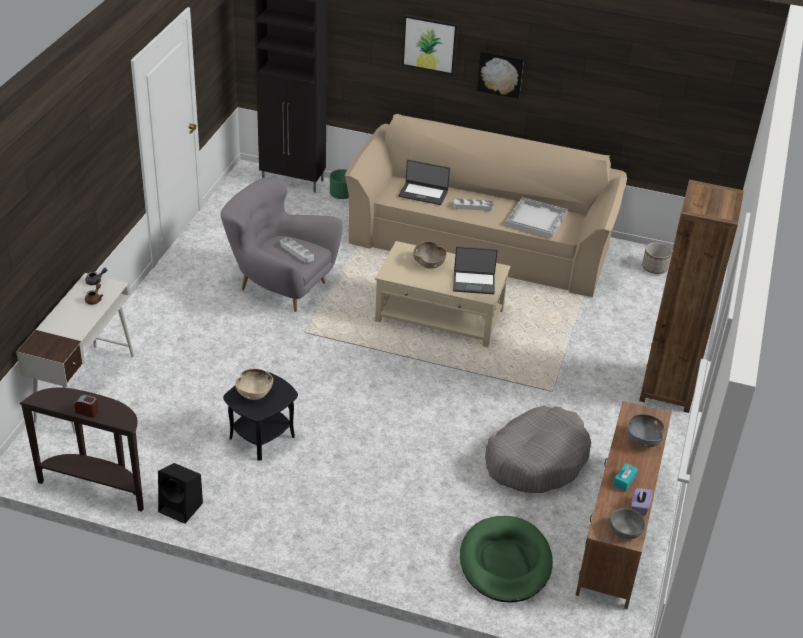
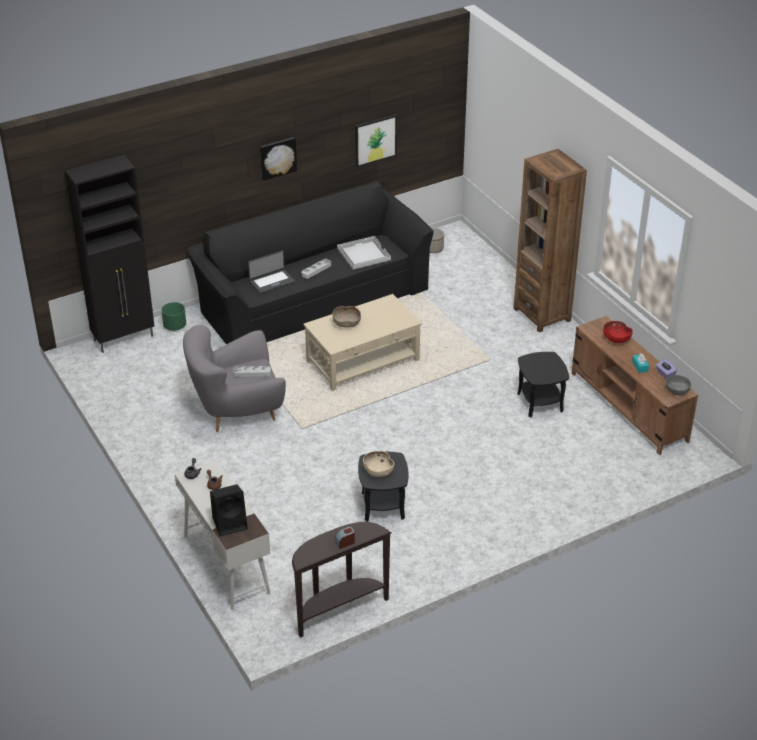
camera: 45 degrees left, 0 degrees up
(182, 507) = (406, 578): black speaker -> black speaker (230, 523)
(429, 44) = (217, 161): picture -> picture (375, 140)
(474, 283) = (390, 318): laptop -> none
(481, 240) = (311, 297): beige sofa -> black sofa
(505, 562) = (607, 466): green dog bed -> none
(536, 460) = (540, 402): grey dog bed -> black side table
(643, 439) = (616, 339): grey bowl -> red bowl

